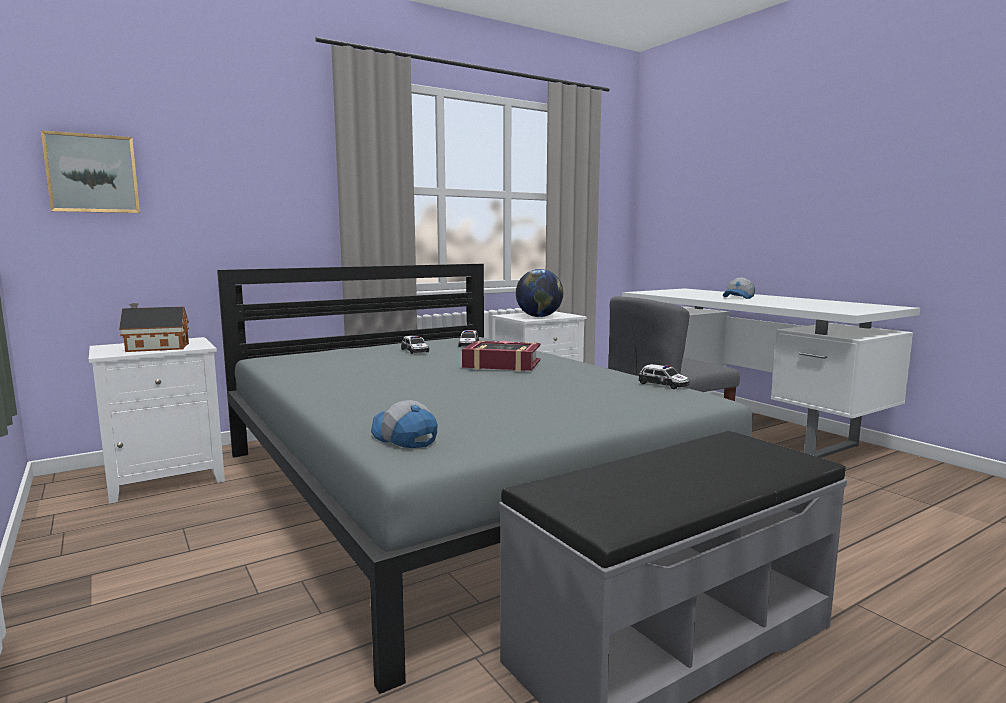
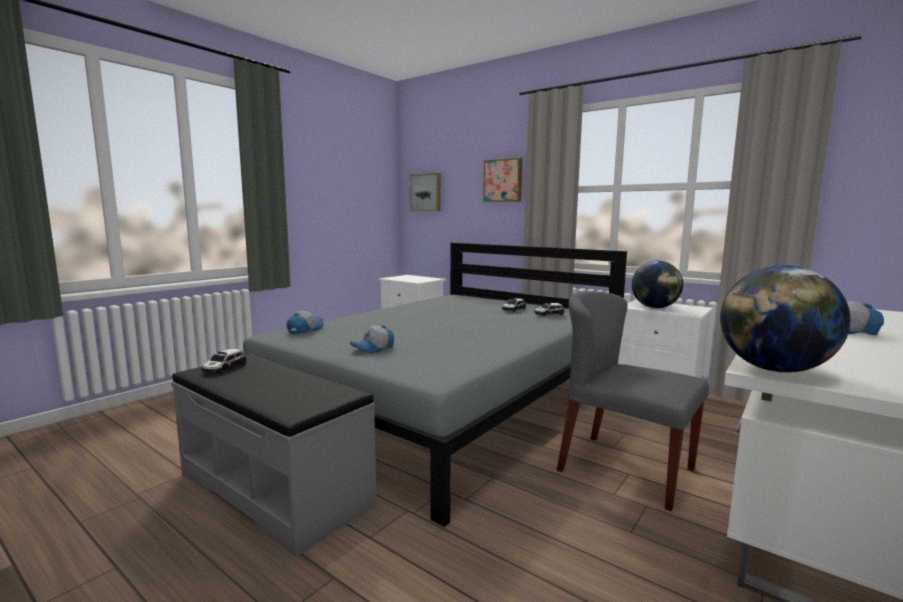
camera: 70 degrees right, 0 degrees up
(155, 347) = (409, 279): toy house -> none
(280, 167) = (503, 180): none -> picture
(502, 364) = (491, 326): book -> none
(568, 411) = (373, 349): none -> cap
(664, 384) = (476, 365): toy car -> toy car (224, 368)
(847, 311) = (774, 370): none -> globe

